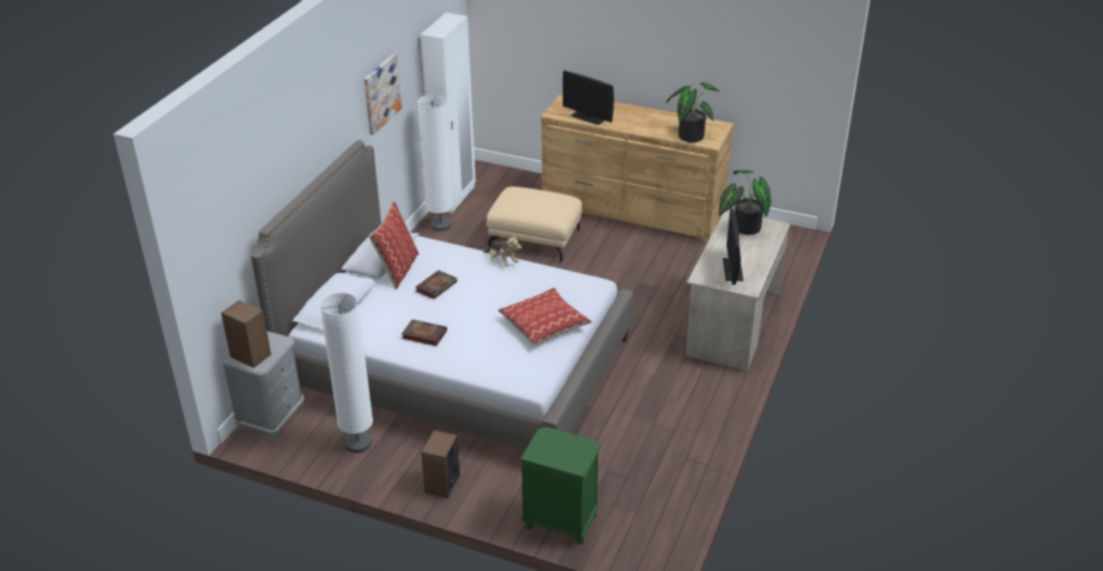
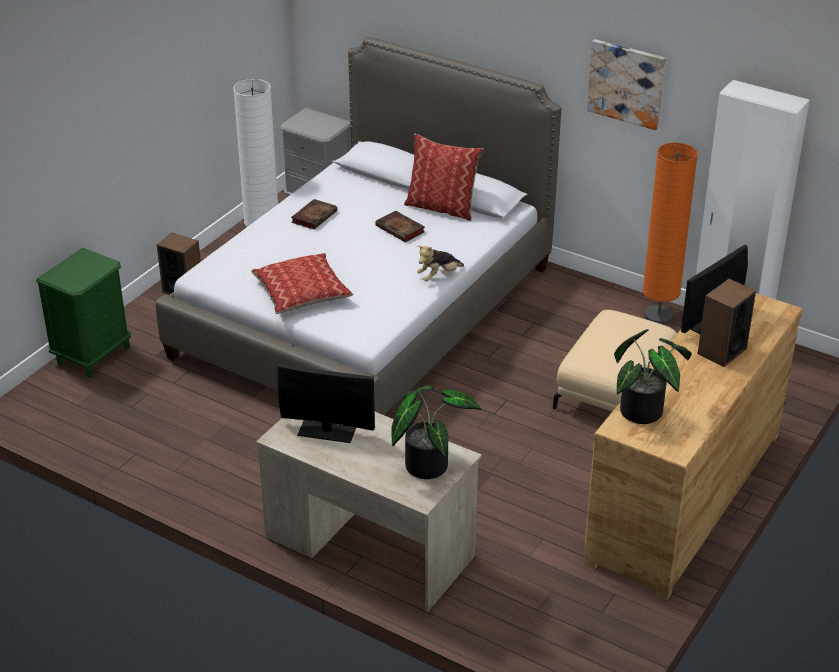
camera: 100 degrees right, 0 degrees up
(250, 356) = (308, 119): speaker -> speaker (721, 351)
(440, 225) = (658, 317): white floor lamp -> orange floor lamp

